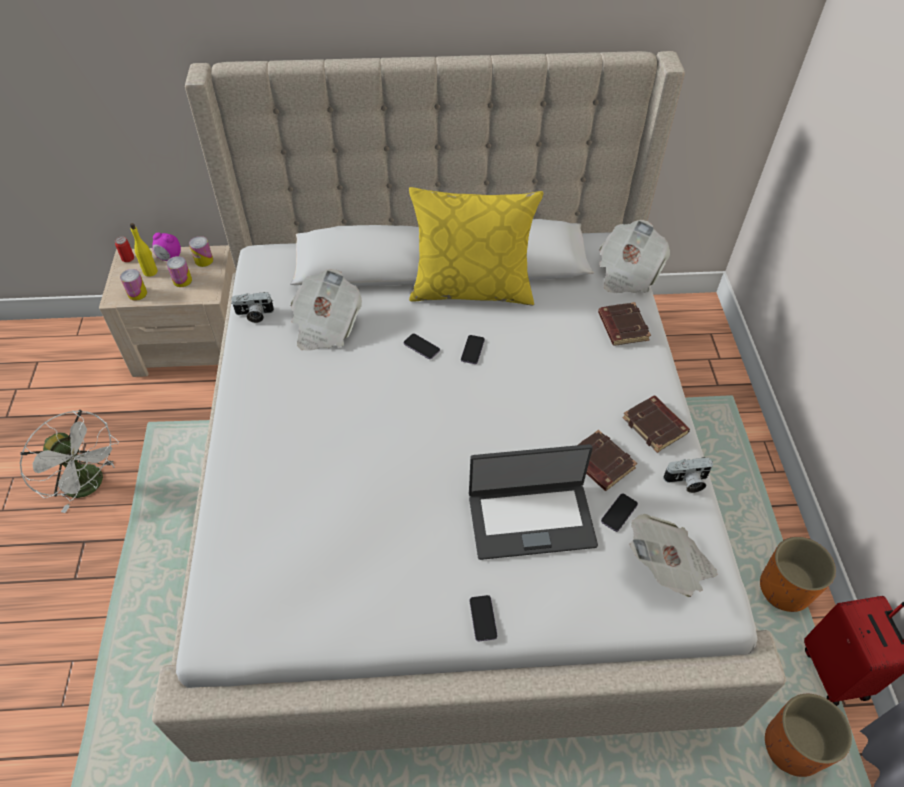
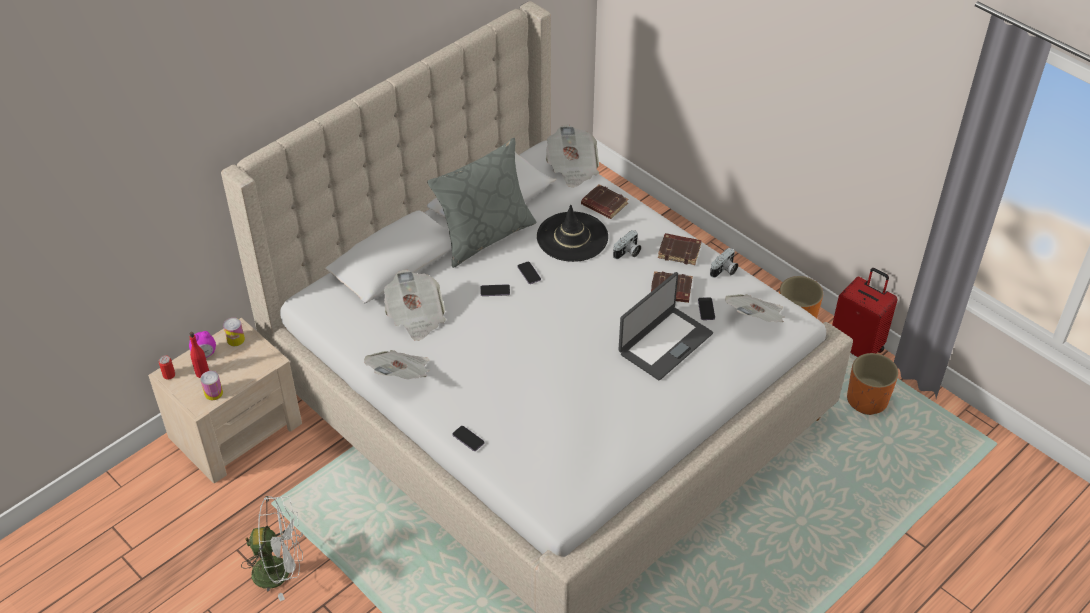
camera: 40 degrees left, 5 degrees down
(150, 271) = (202, 372): yellow bottle -> red bottle
(182, 280) = (238, 363): can -> none
(249, 373) = (401, 375): none -> newspaper
(254, 315) = (356, 340): camera -> camera (628, 252)
(472, 289) = (485, 236): yellow pillow -> grey pillow
(483, 618) = (691, 405): phone -> phone (468, 439)
(554, 340) = (572, 237): none -> black hat

